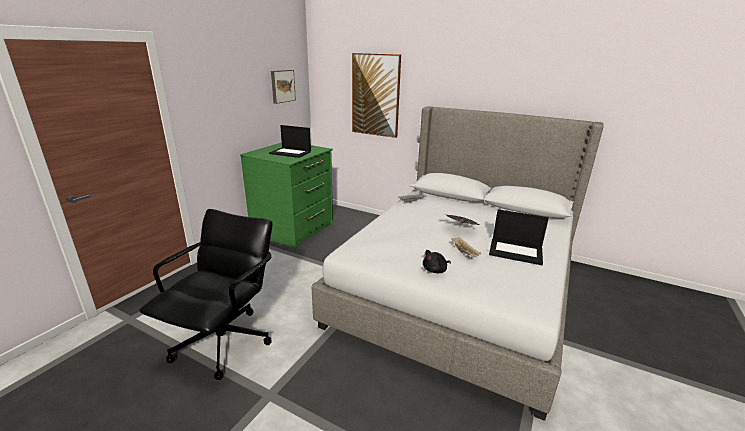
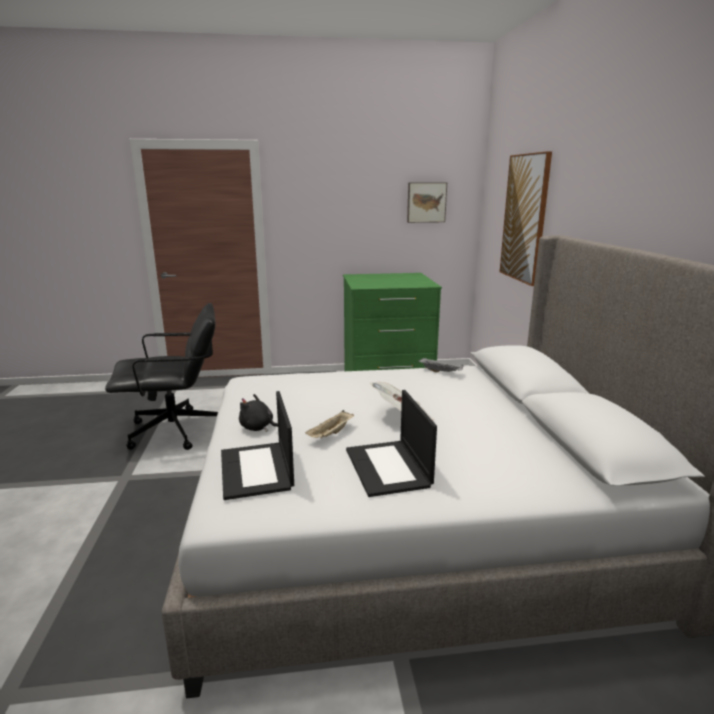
camera: 55 degrees right, 5 degrees down
(291, 152) = (386, 281): laptop -> laptop (257, 470)

